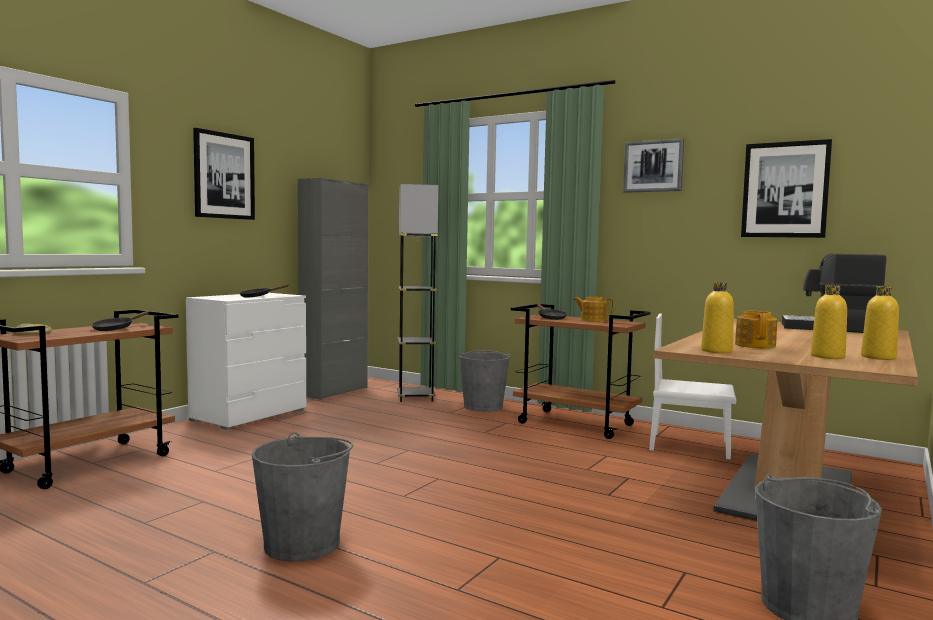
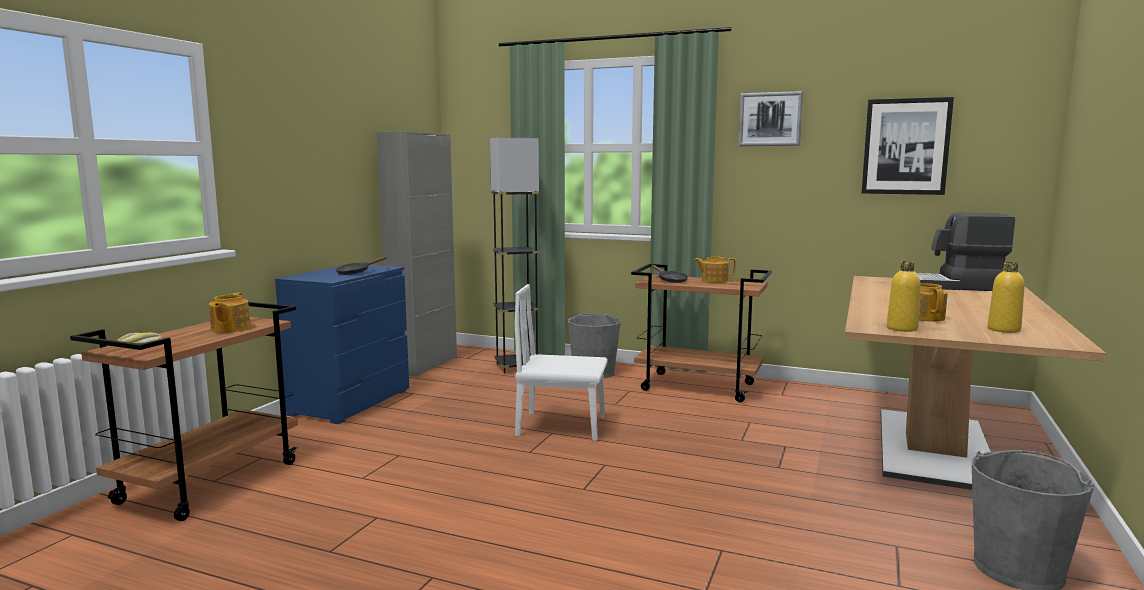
camera: 10 degrees left, 5 degrees up
(116, 329) = (230, 329): black frying pan -> teapot
(224, 176) = (304, 134): picture -> none
(250, 414) = (351, 402): white dresser -> blue dresser
(303, 544) = (519, 558): grey bucket -> none
(690, 446) = (819, 404): white chair -> white chair (561, 426)
(878, 357) = (1045, 327): yellow bottle -> none

